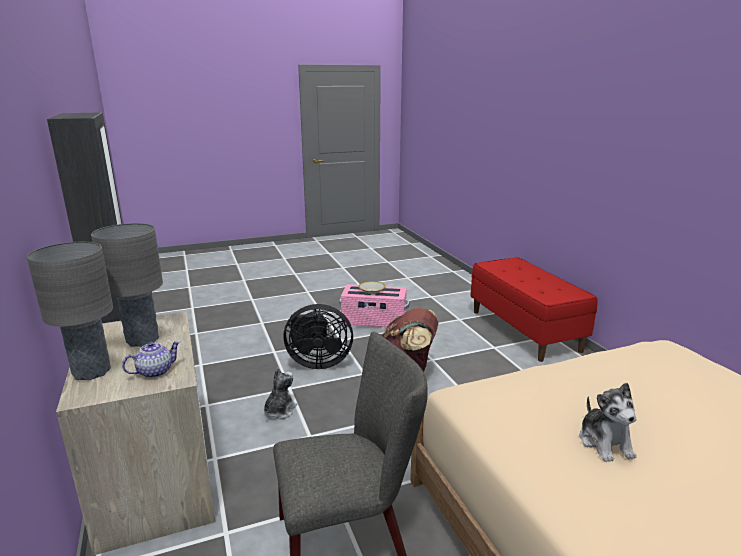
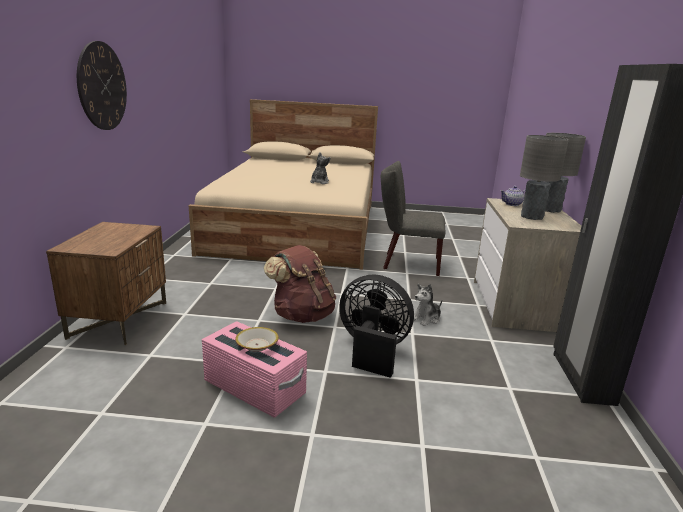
camera: 155 degrees left, 0 degrees up
(524, 330) = (119, 319): red bench -> brown nightstand
(644, 156) = (102, 86): none -> wall clock

